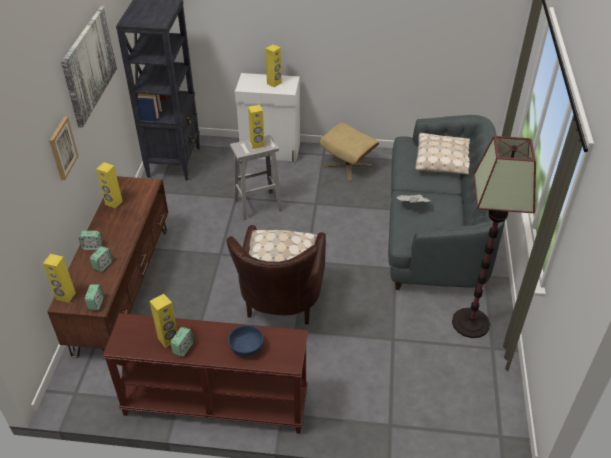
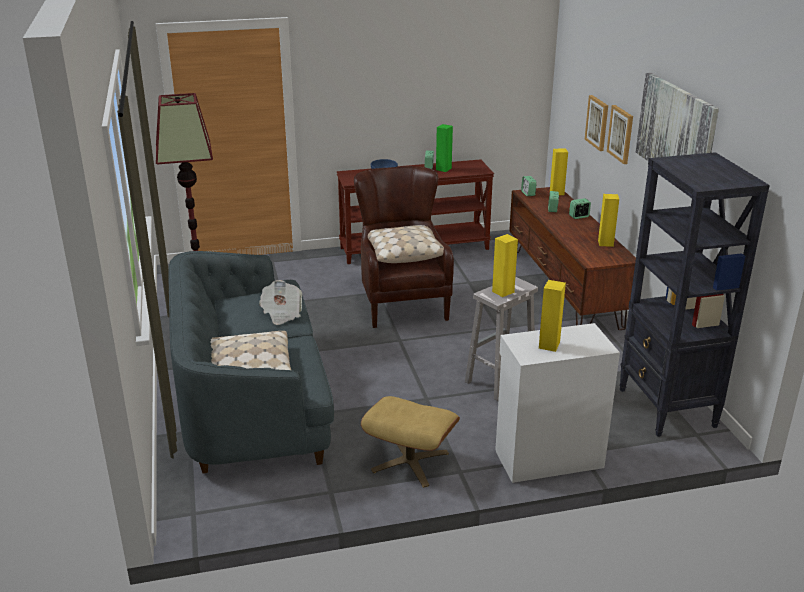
camera: 160 degrees right, 15 degrees down
(42, 187) = (597, 122): none -> picture
(168, 339) = (443, 169): yellow speaker -> green speaker

